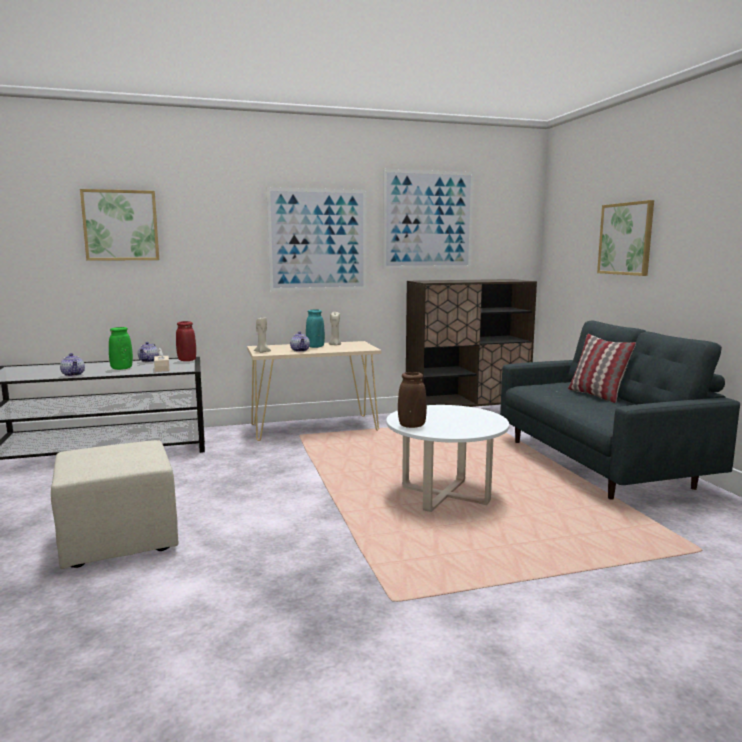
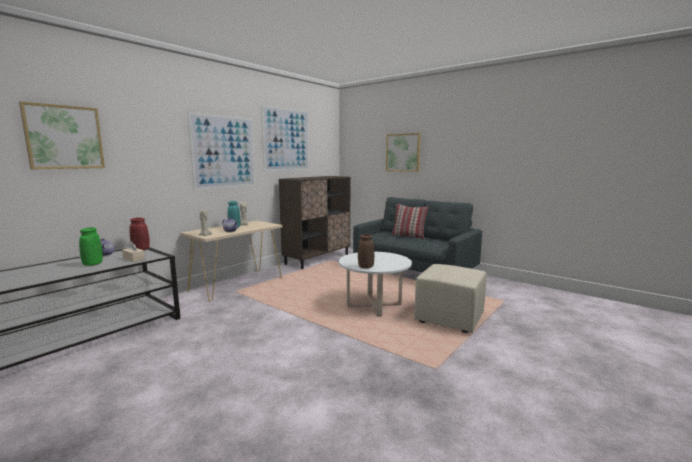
camera: 35 degrees left, 0 degrees up
(74, 375) = (55, 276): teapot -> none
(120, 540) = (216, 399): beige ottoman -> beige ottoman (449, 318)

